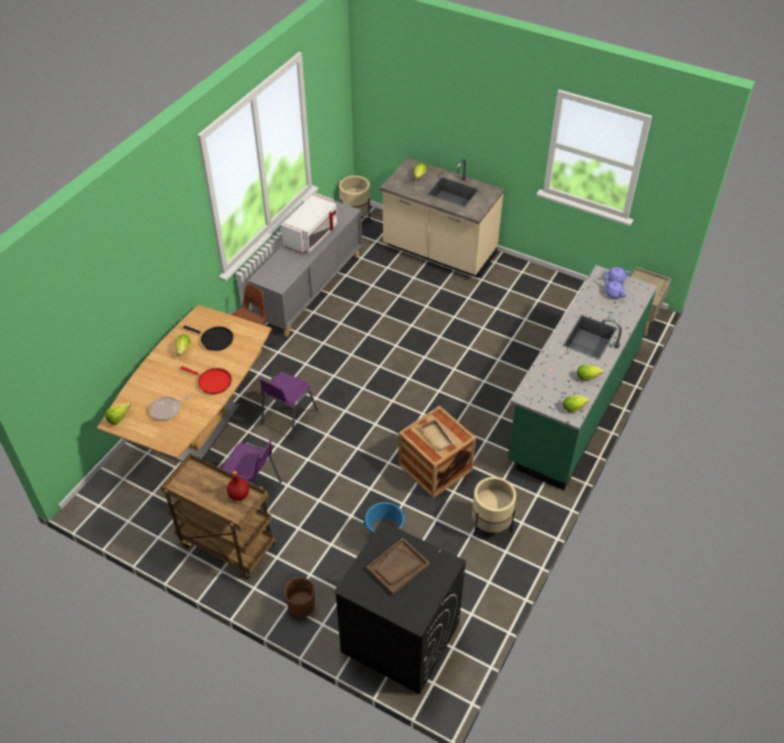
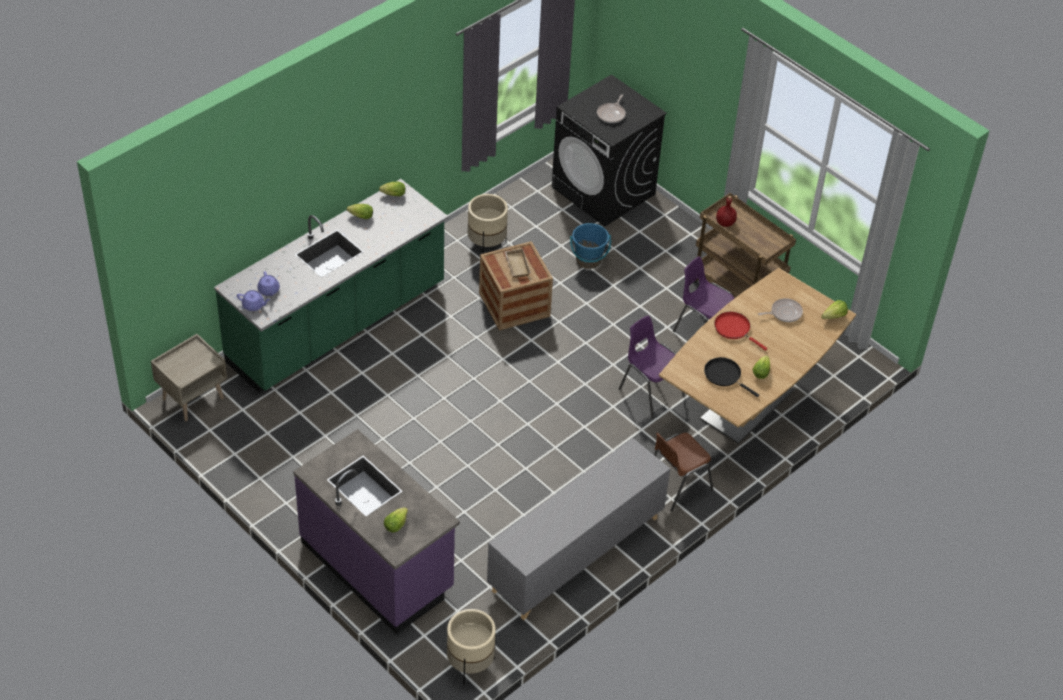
camera: 165 degrees left, 0 degrees up
(288, 418) = (650, 392): purple chair -> purple chair turned 90 degrees counterclockwise
(301, 606) = (679, 230): brown planter -> none
(312, 236) = (570, 514): white microwave -> none
(397, 567) = (611, 114): brown tray -> frying pan
(439, 252) = (378, 566): beige counter -> purple counter

